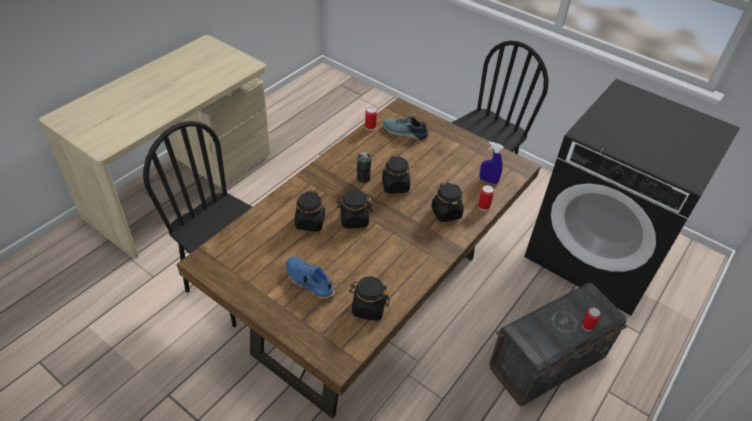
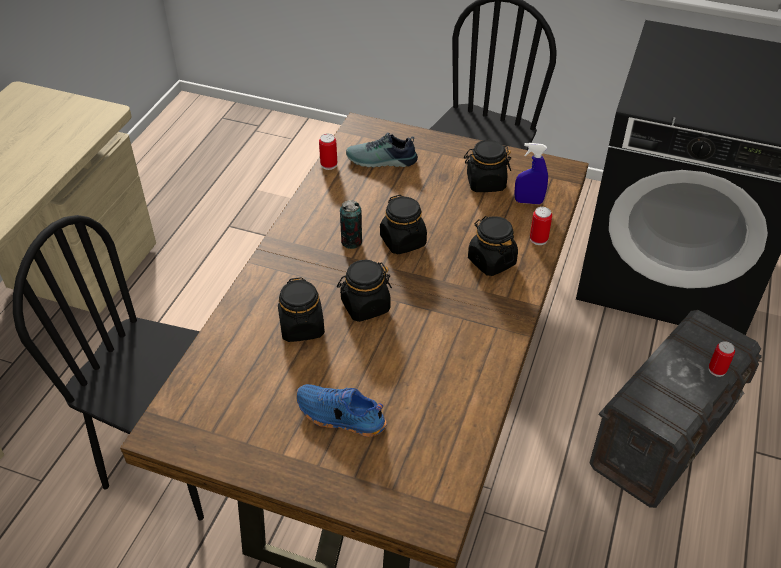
camera: 15 degrees left, 0 degrees up
(368, 308) = (444, 430): black jar -> black jar (485, 182)

